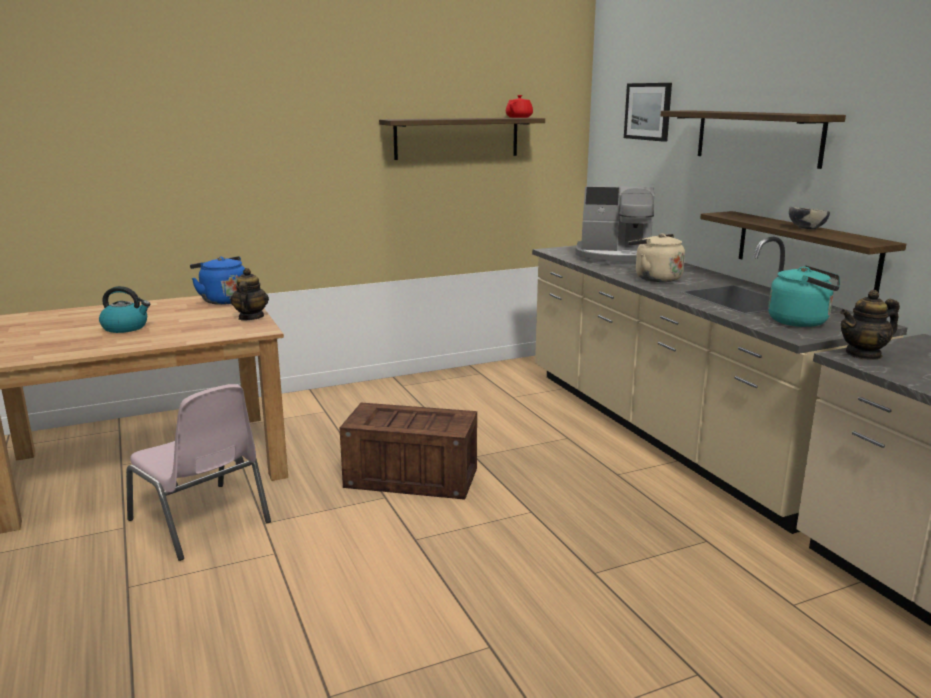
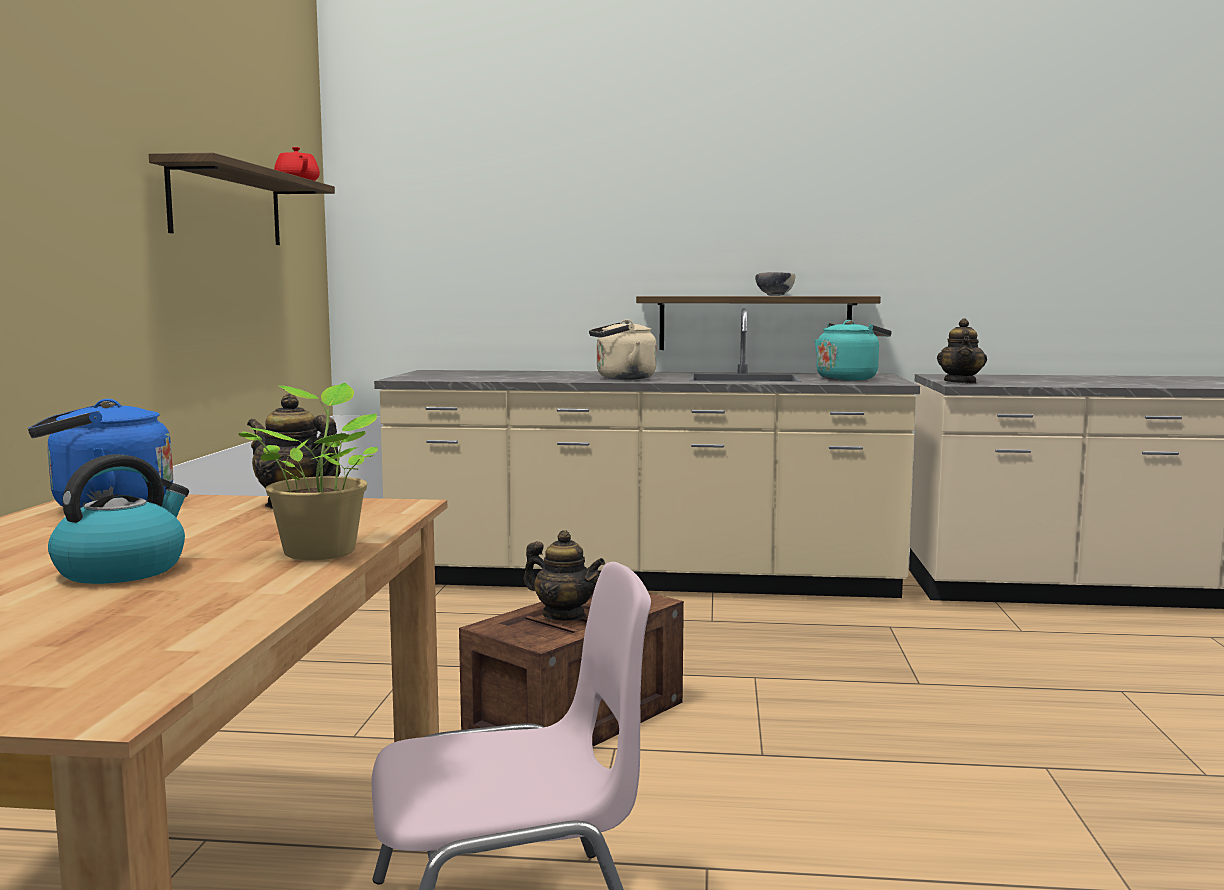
camera: 60 degrees left, 10 degrees down
(167, 340) = (321, 551): none -> potted plant
(405, 417) = (564, 615): none -> teapot
(615, 258) = (501, 375): coffee machine -> none
(648, 111) = (465, 185): picture -> none
(757, 137) = (666, 208): shelf -> none

